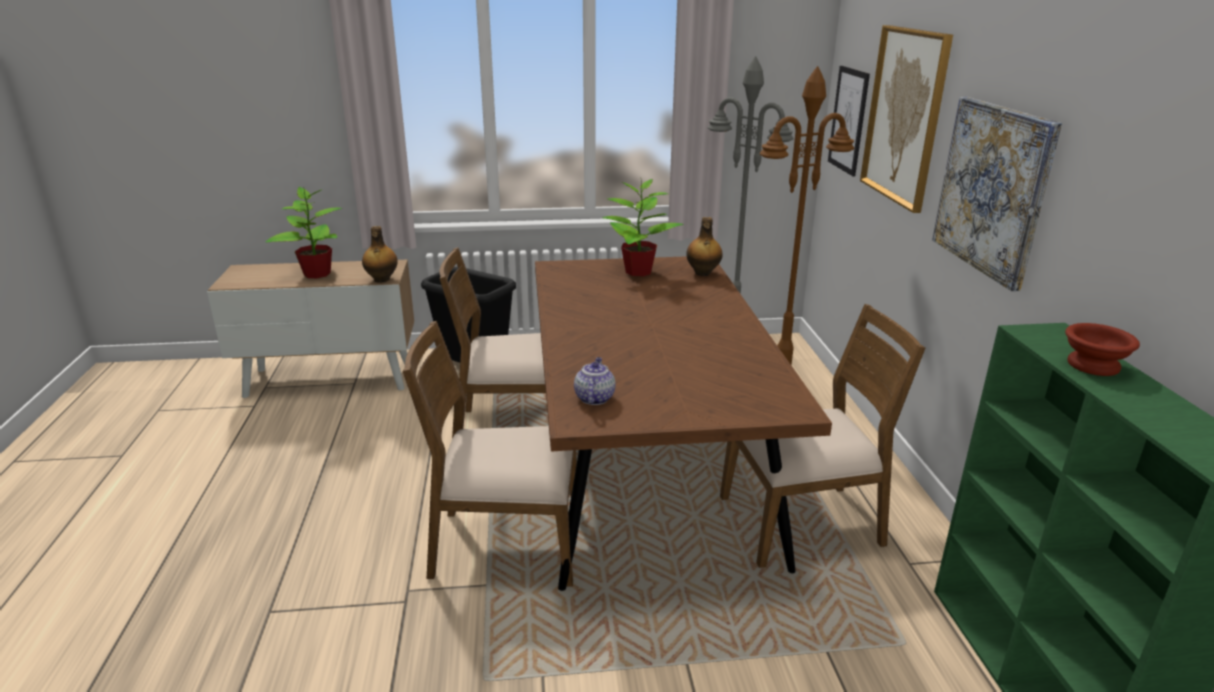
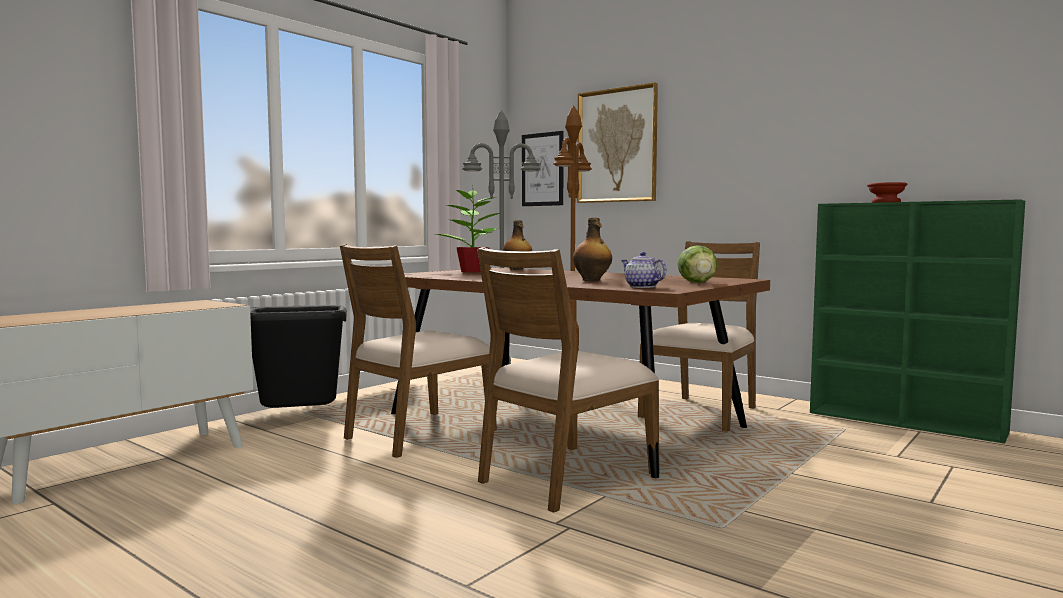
camera: 45 degrees left, 20 degrees down
(316, 274) = (122, 310): potted plant -> none
(381, 280) = (221, 305): bottle -> bottle (592, 280)
(691, 405) = (697, 283): none -> lettuce
(993, 189) = (729, 159): picture -> none

